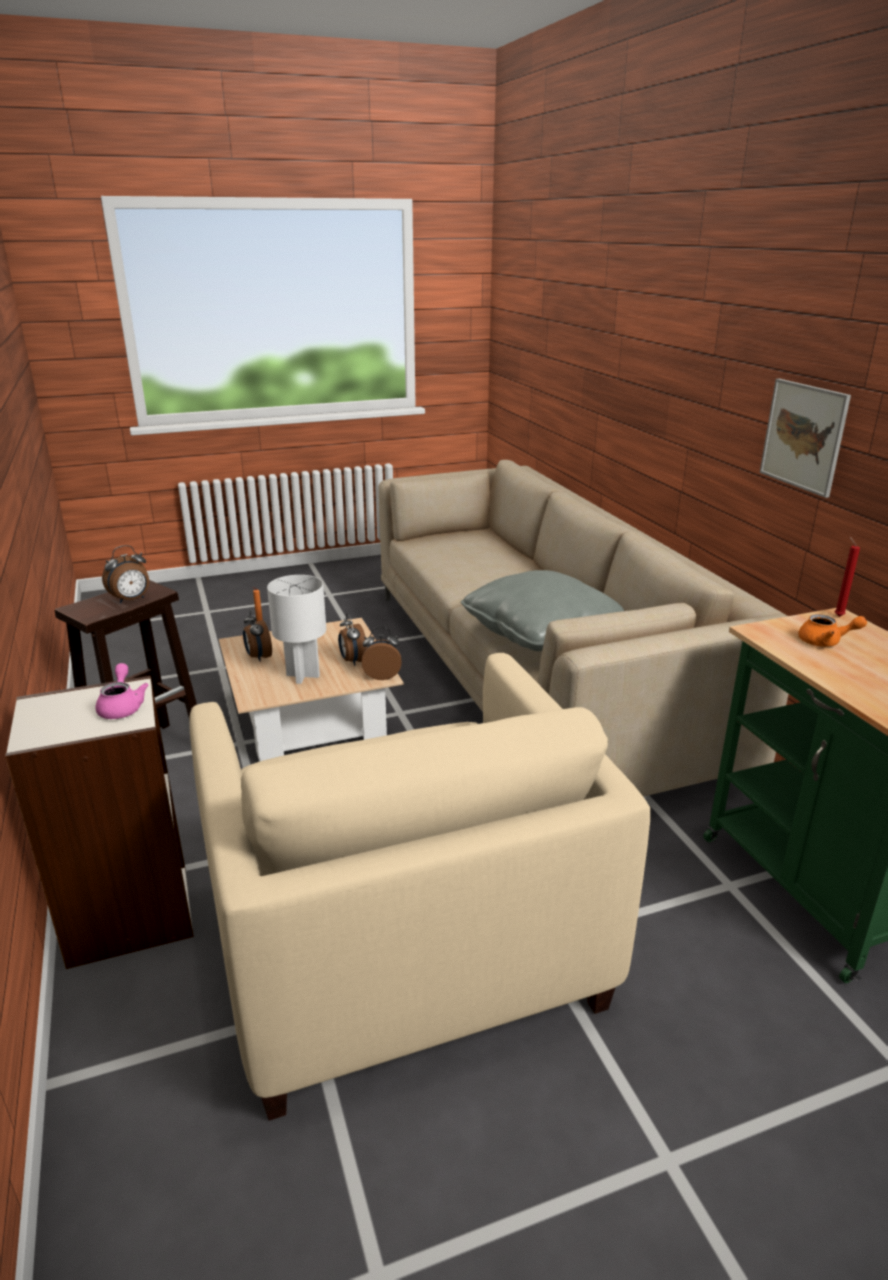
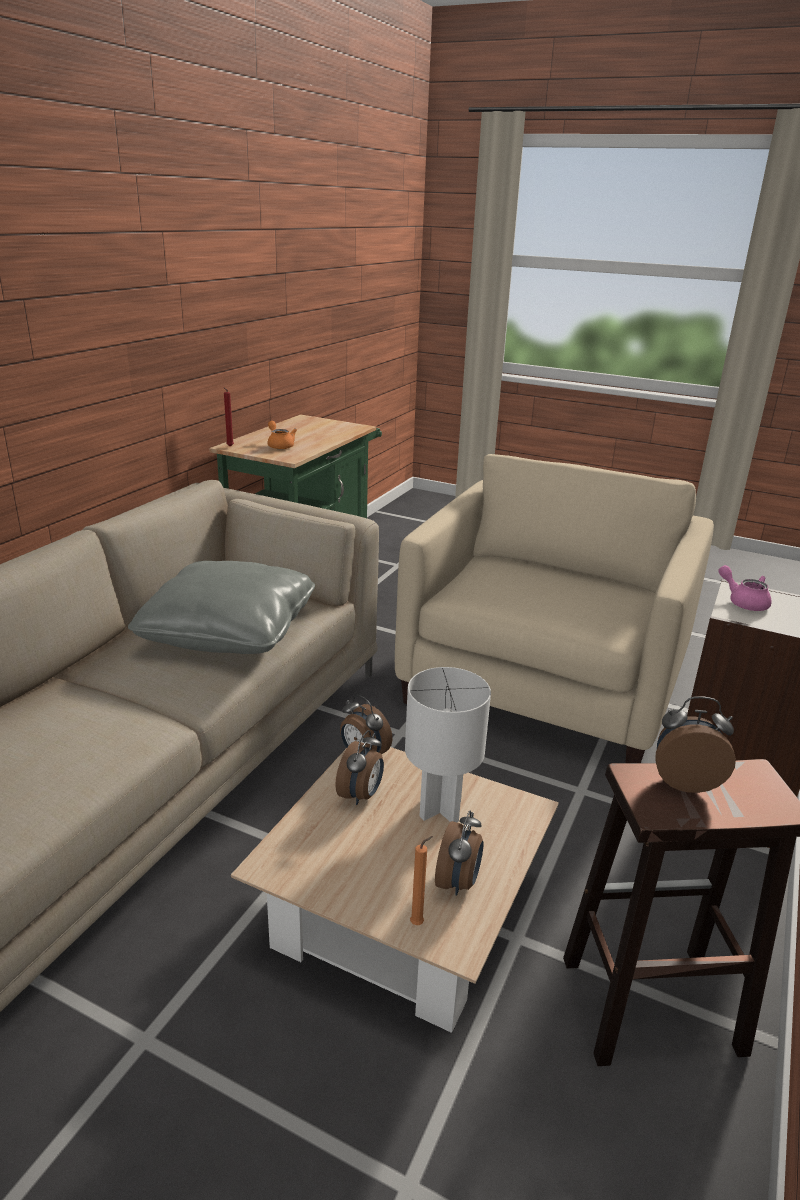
camera: 135 degrees left, 0 degrees up
(122, 707) = (743, 602): pink teapot -> pink teapot turned 105 degrees clockwise
(803, 436) = (141, 341): picture -> none

